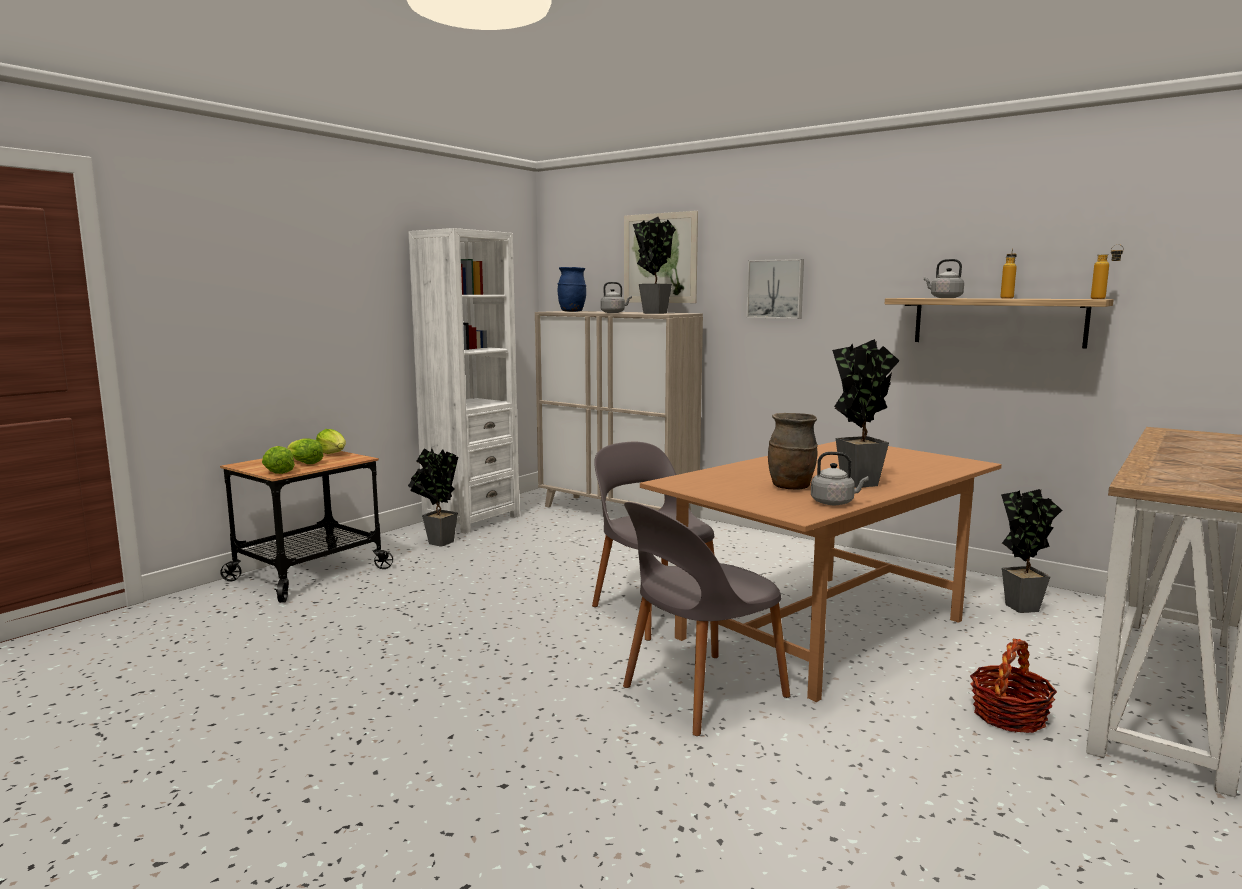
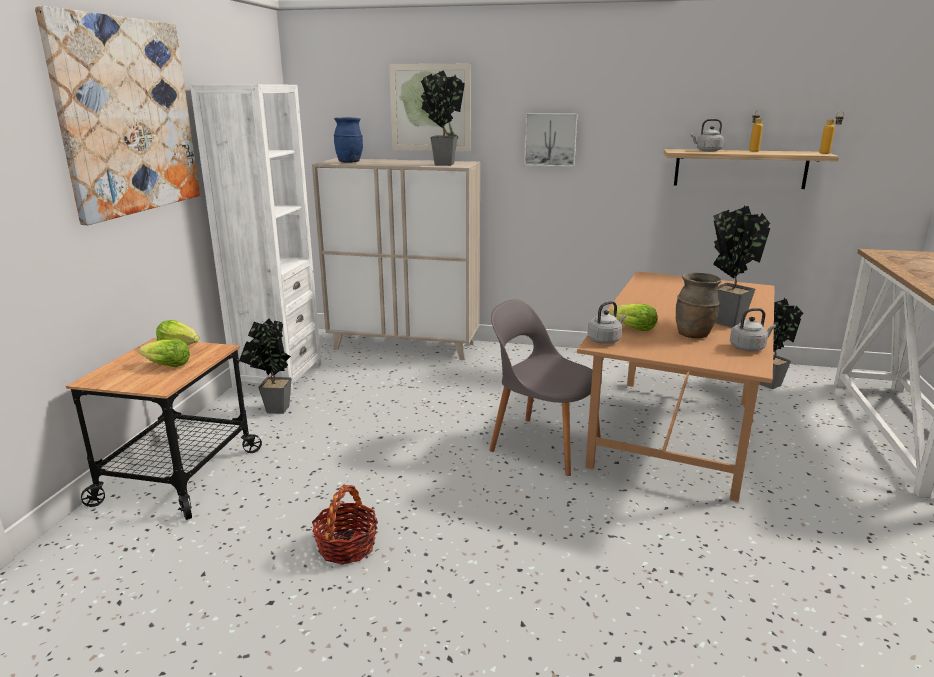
camera: 25 degrees left, 10 degrees up
(278, 471) = (156, 383): lettuce -> lettuce (633, 328)
(332, 253) = (128, 117): none -> picture
(614, 312) = (400, 164): grey kettle -> grey kettle (605, 340)
(701, 693) = (659, 517): grey chair -> none
(1009, 716) = (852, 479): basket -> basket (346, 546)

